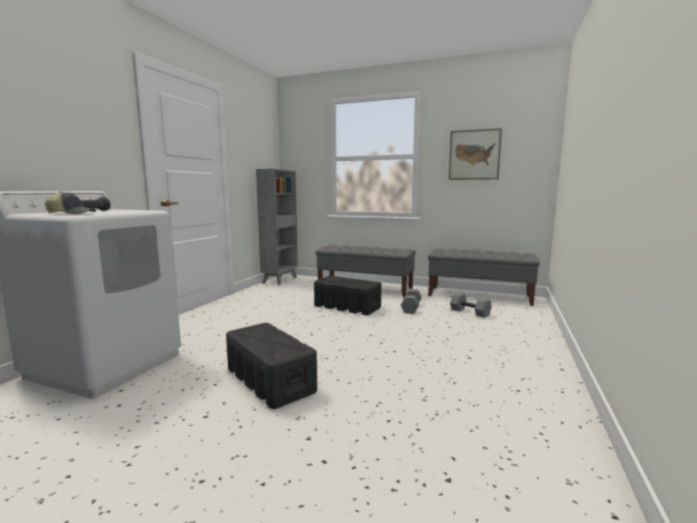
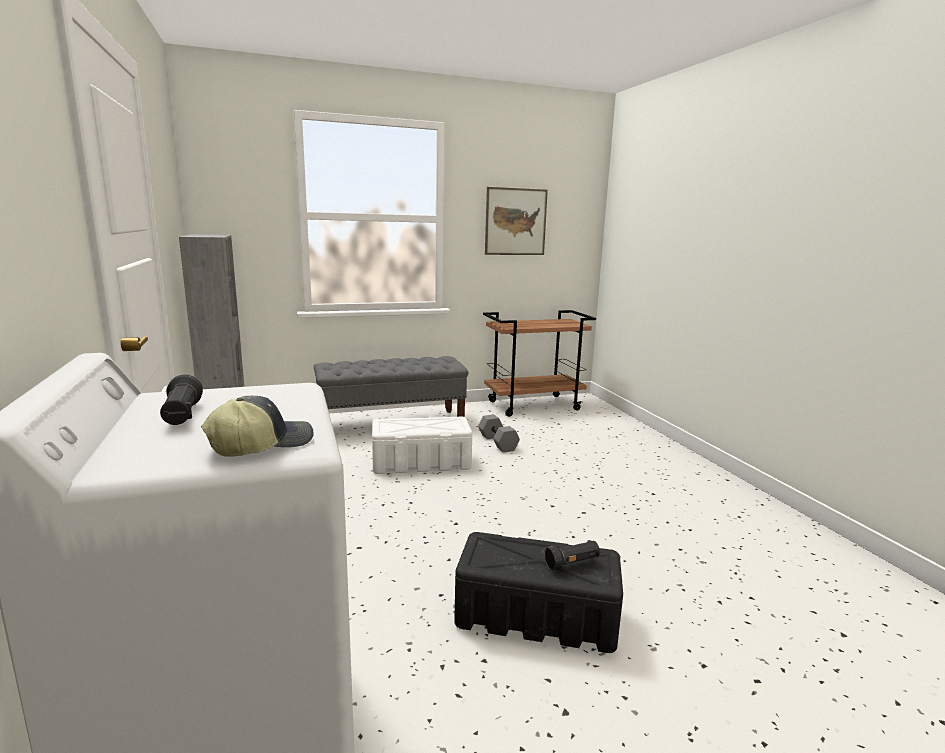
camera: 40 degrees left, 5 degrees up
(278, 346) = (572, 563): none -> black flashlight
(347, 307) = (422, 462): black storage box -> white storage box
(470, 312) = (562, 432): grey dumbbell -> none
(479, 296) = (534, 405): grey bench -> brown cart

